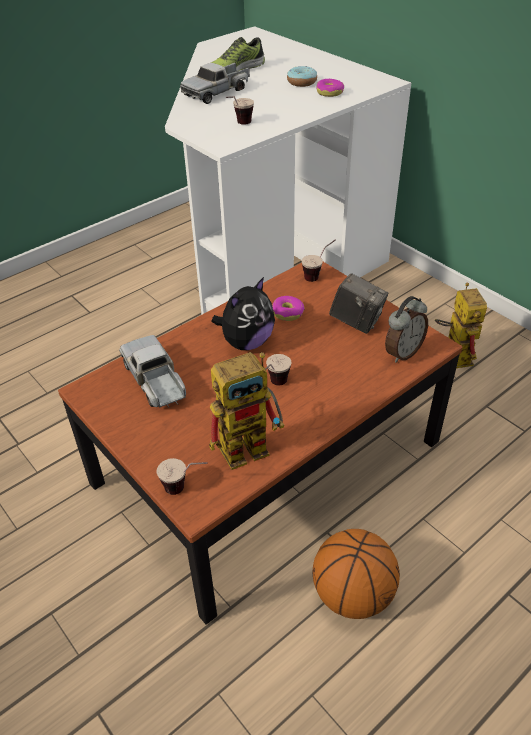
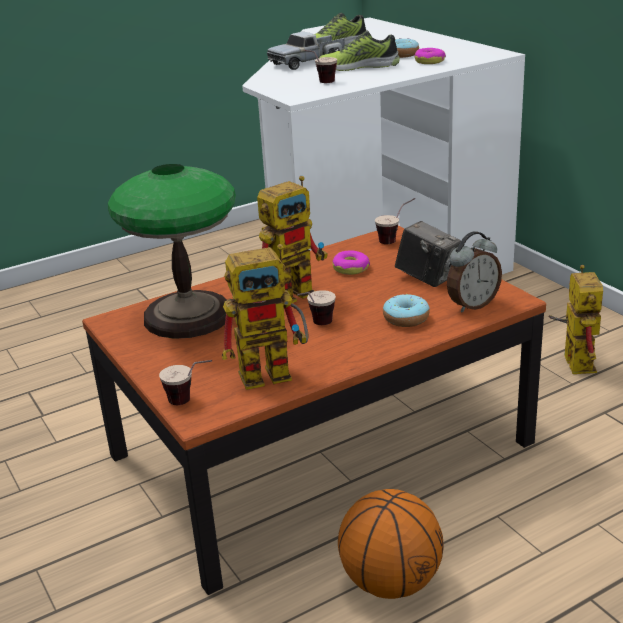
camera: 10 degrees right, 15 degrees down
(155, 381) = (187, 316): toy truck -> table lamp
(246, 342) = (297, 290): plush toy -> toy robot
(267, 100) = (358, 67): none -> shoe
(350, 372) = (406, 318): none -> donut

